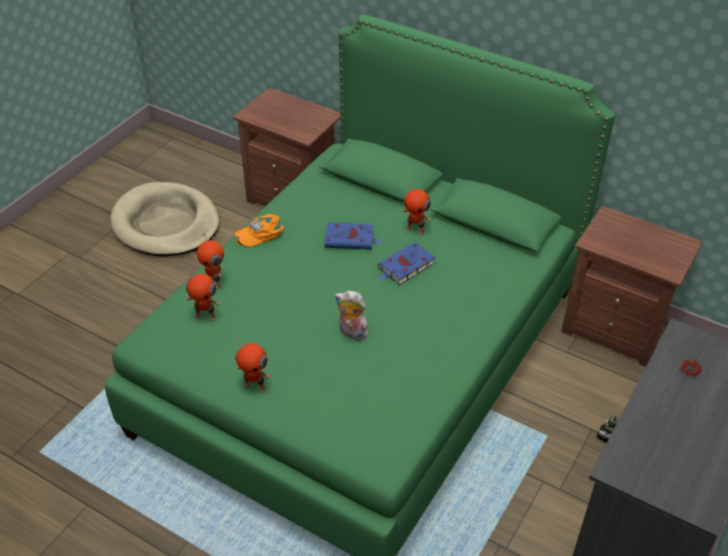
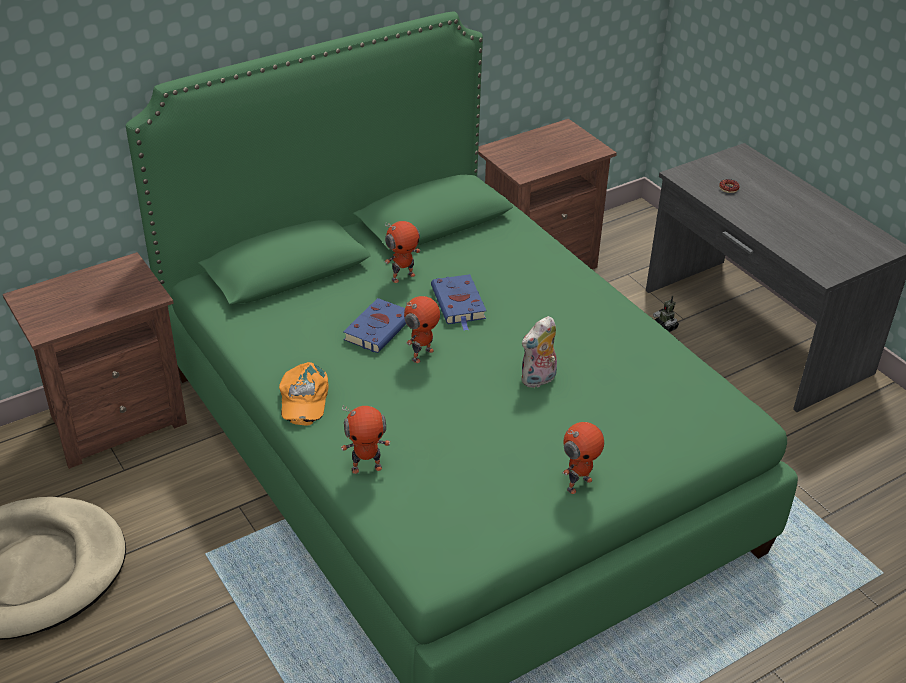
camera: 65 degrees left, 5 degrees down
(206, 315) = (428, 491): toy robot -> toy robot (421, 354)

